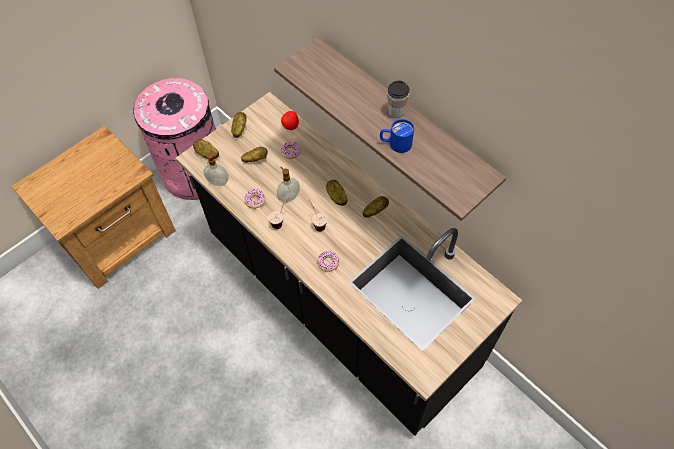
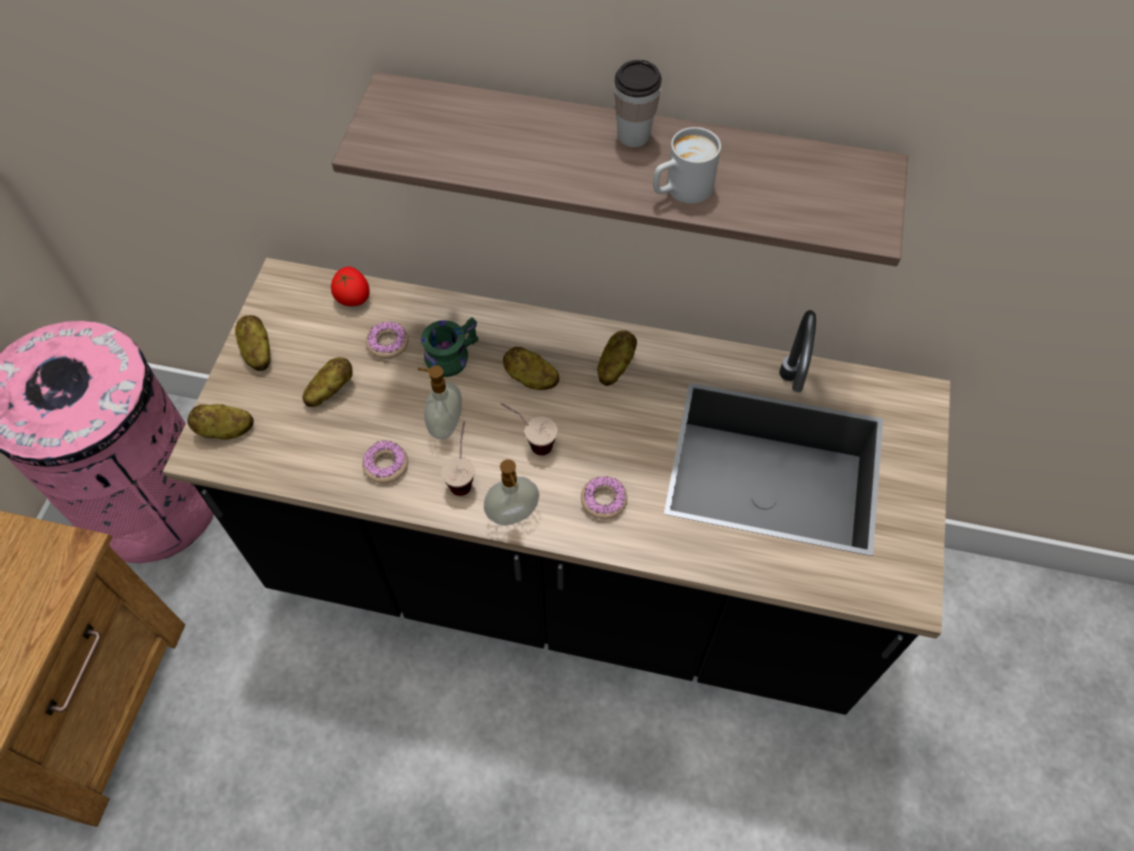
camera: 35 degrees left, 0 degrees up
(218, 182) = (287, 472): soap dispenser -> soap dispenser (513, 516)
(311, 169) = (450, 354): none -> green mug
(395, 144) = (680, 190): blue mug -> white mug

